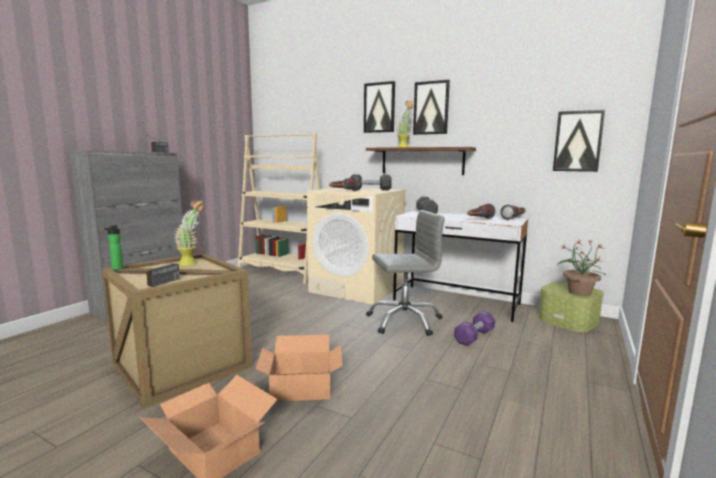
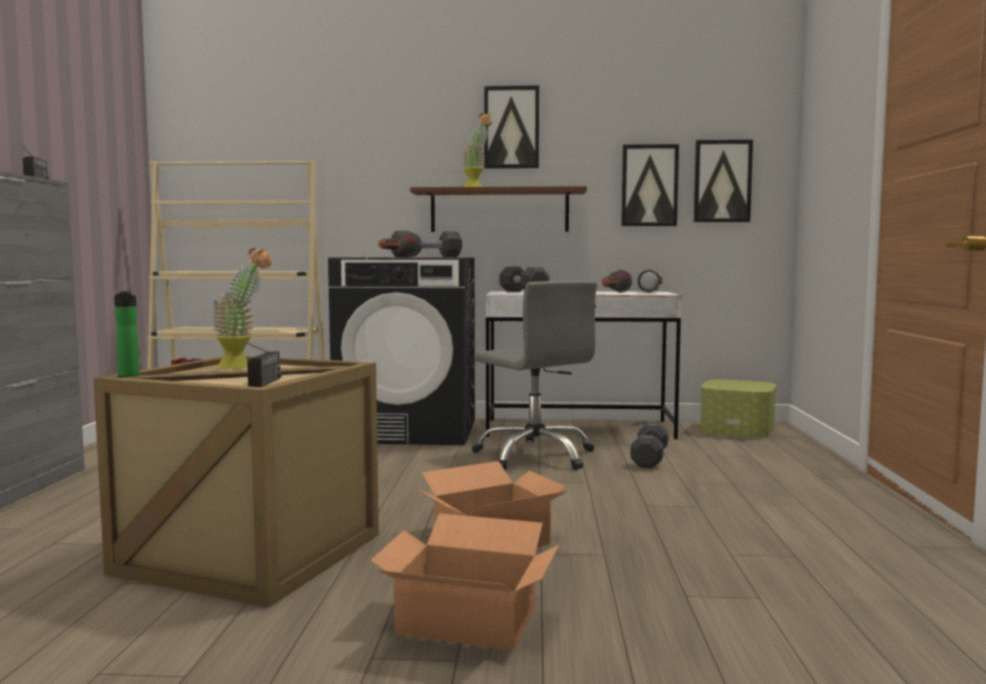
camera: 25 degrees left, 5 degrees down
(357, 288) = (409, 430): beige washing machine -> black washing machine
(379, 107) = (421, 123): picture -> picture (649, 185)
(404, 321) = (535, 456): grey office chair -> grey office chair turned 90 degrees clockwise
(474, 337) = (649, 459): purple dumbbell -> black dumbbell
(579, 292) = (749, 386): potted plant -> none

